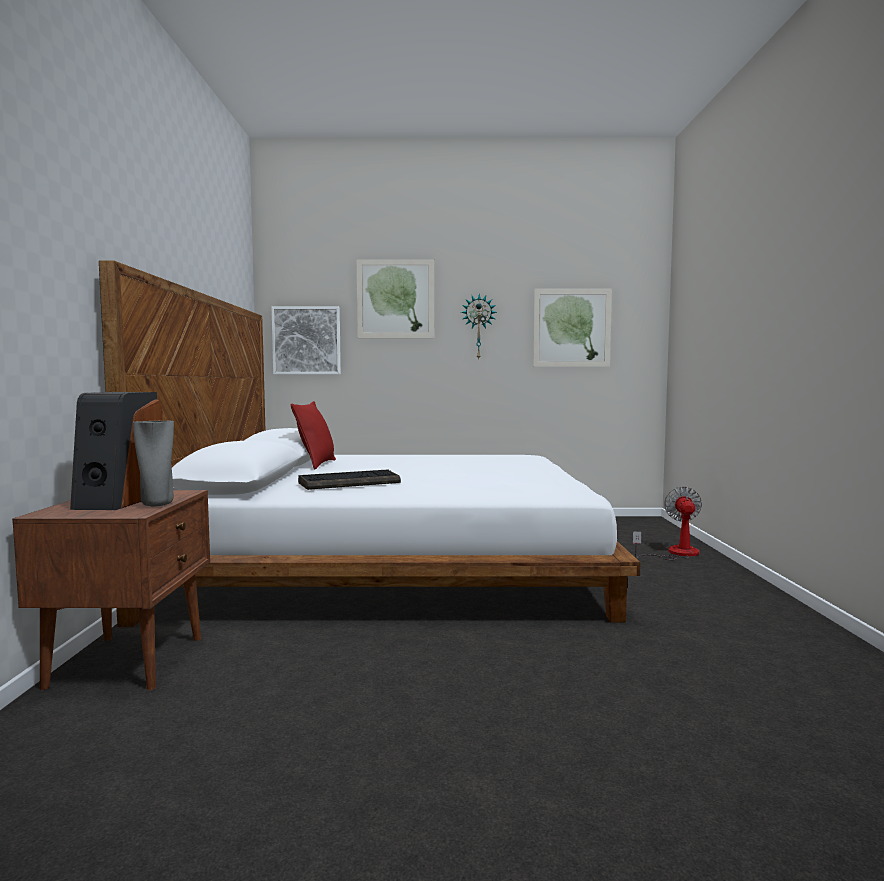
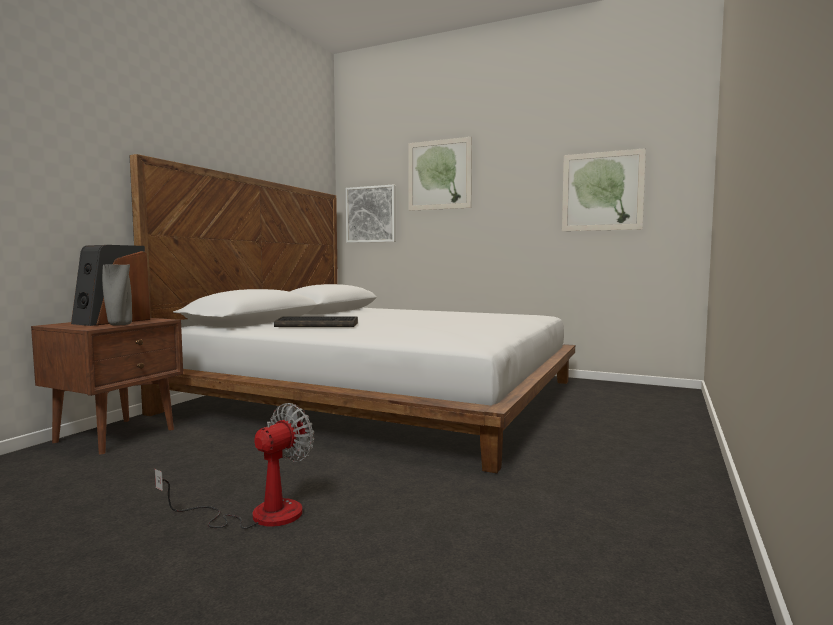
camera: 25 degrees right, 0 degrees up
(316, 464) = (341, 313): red pillow -> none
(478, 327) = (510, 195): wall clock -> none
(675, 553) = (656, 424): fan -> fan (258, 514)

